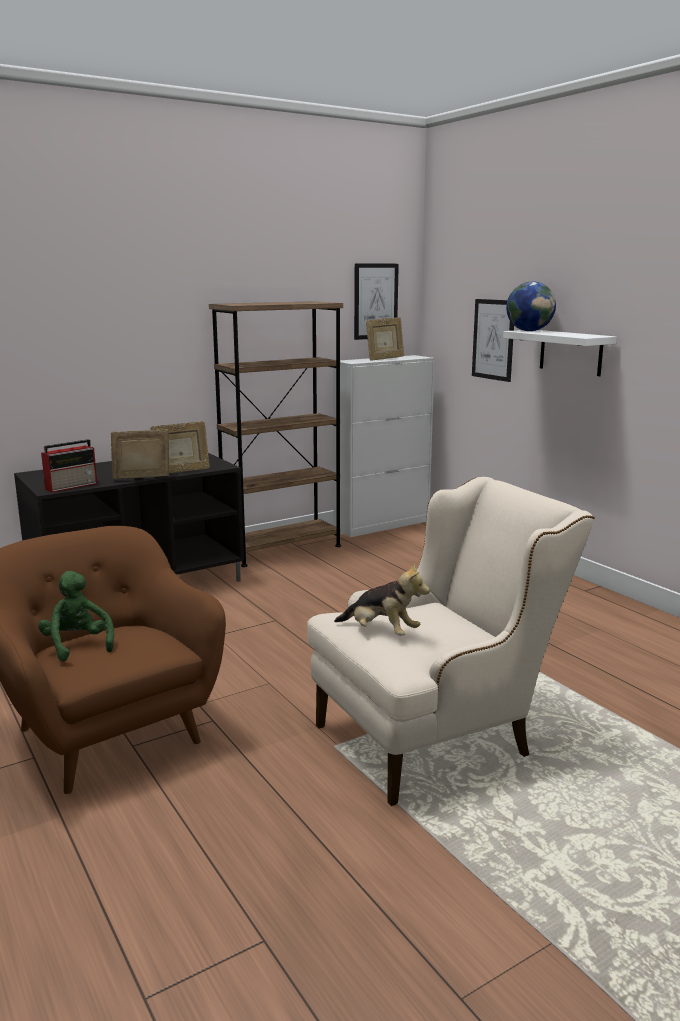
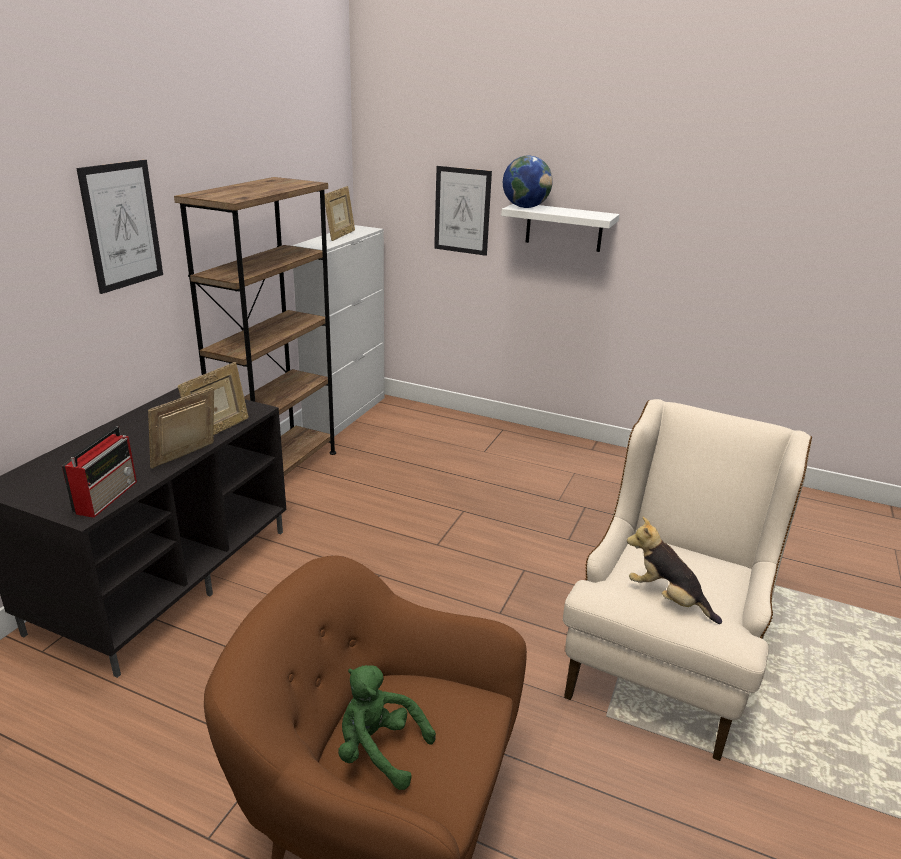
camera: 35 degrees left, 10 degrees up
(375, 301) = (319, 168): picture -> picture (122, 225)
(381, 632) = (667, 598): plush toy -> plush toy turned 135 degrees counterclockwise

